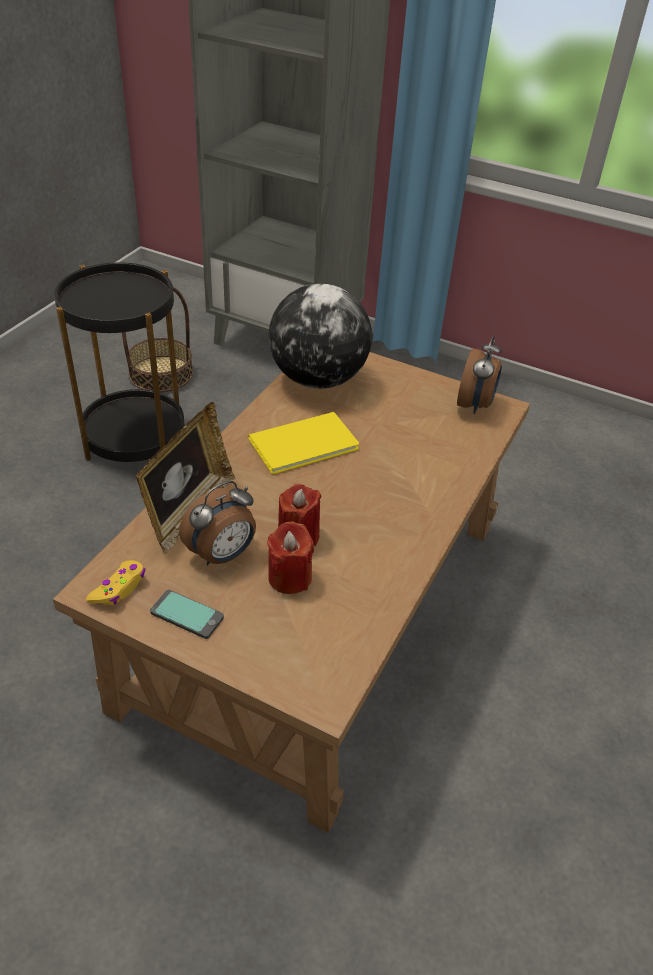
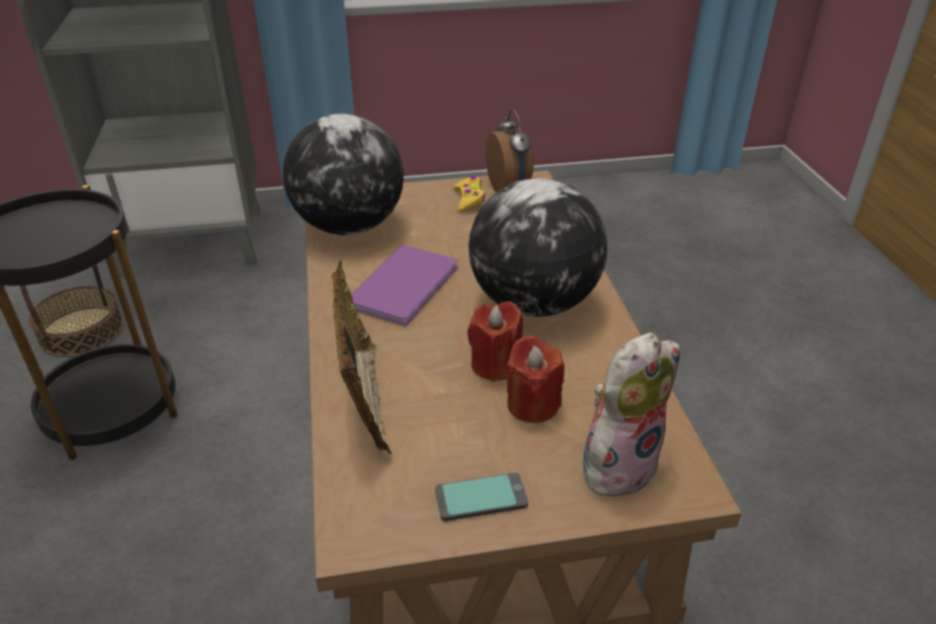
camera: 35 degrees left, 5 degrees down
(119, 588) = (380, 518): yellow game controller -> yellow game controller (469, 199)
(222, 555) = (447, 422): alarm clock -> none
(296, 652) = (618, 464): none -> plush toy
(307, 445) = (407, 285): yellow book -> purple book
(379, 506) = (533, 303): none -> globe

